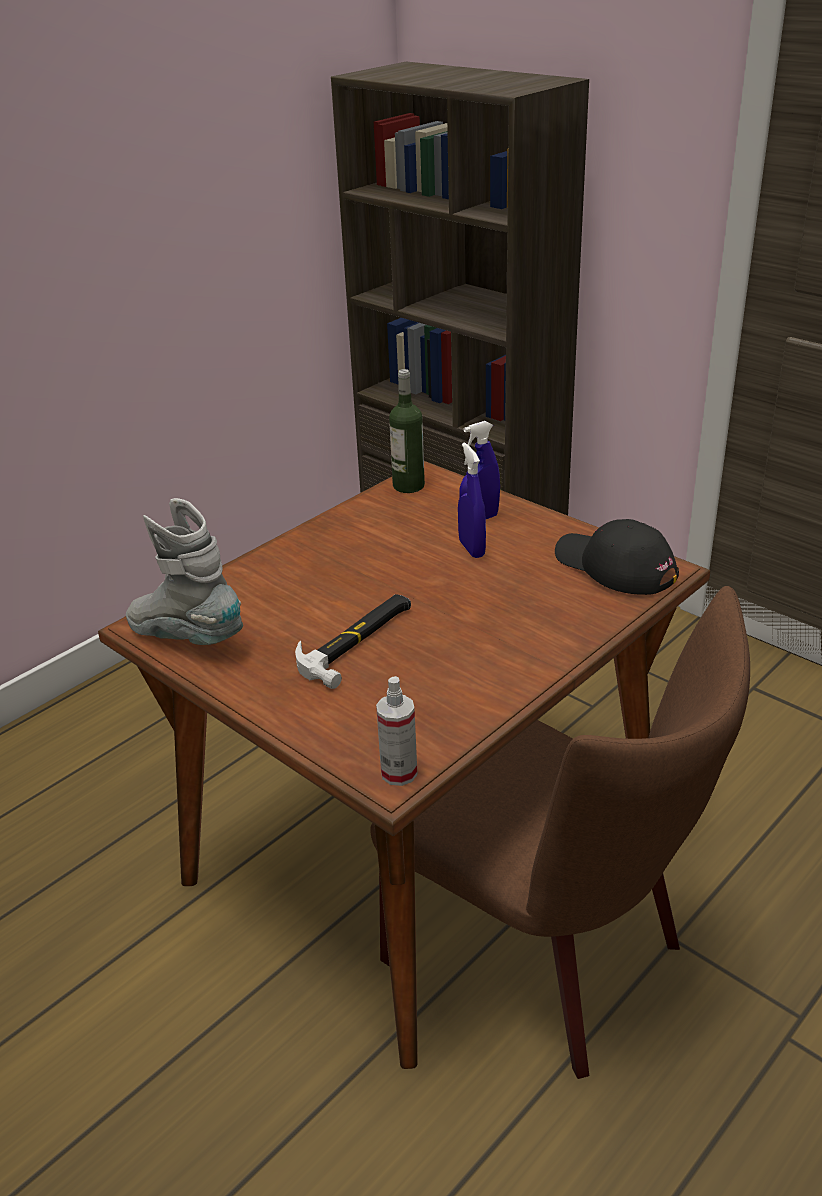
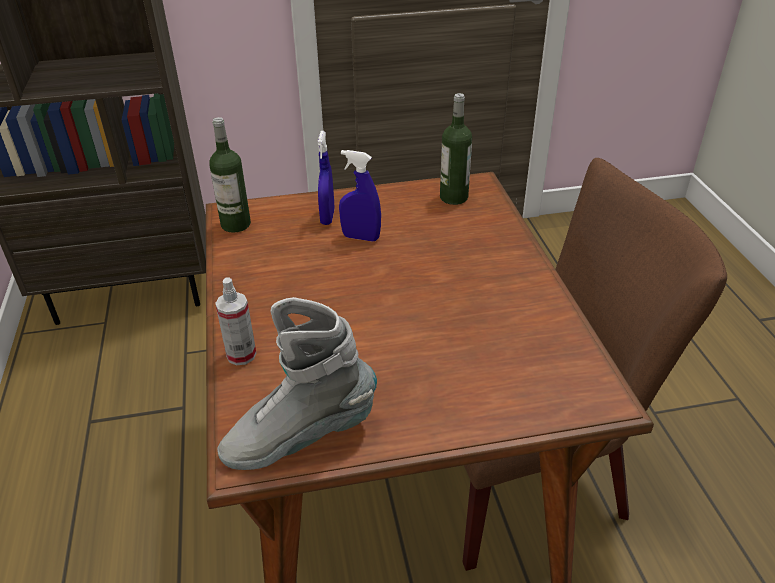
camera: 55 degrees left, 5 degrees up
(358, 642) = (418, 341): hammer -> none
(399, 773) = (601, 392): spray bottle -> spray bottle (241, 355)
(614, 566) = (453, 197): black cap -> bottle

